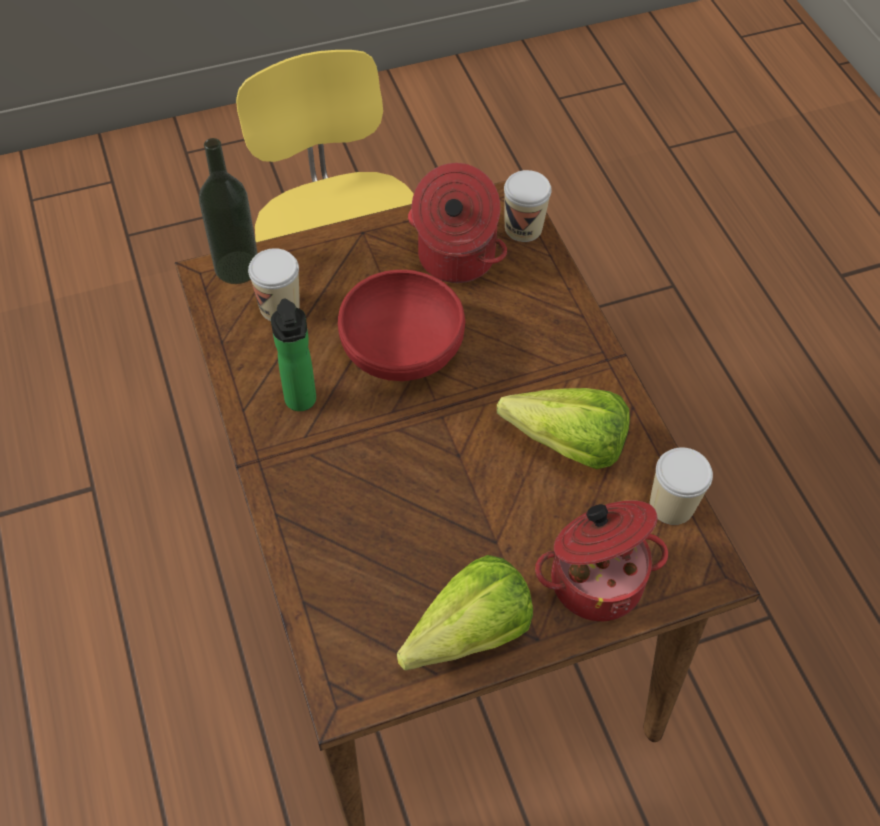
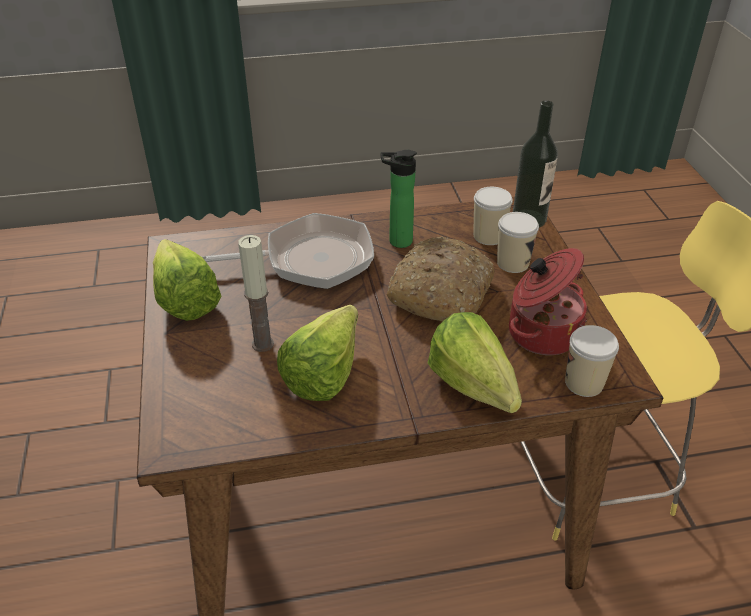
camera: 100 degrees right, 15 degrees down
(354, 497) = (310, 259): none -> frying pan
(401, 349) = (440, 292): red bowl -> bread
(532, 518) = (262, 344): none -> candle
(559, 310) = (476, 393): none -> lettuce
(595, 578) = (197, 371): cooking pot -> none
(671, 505) = (243, 432): cup -> cup (513, 263)

